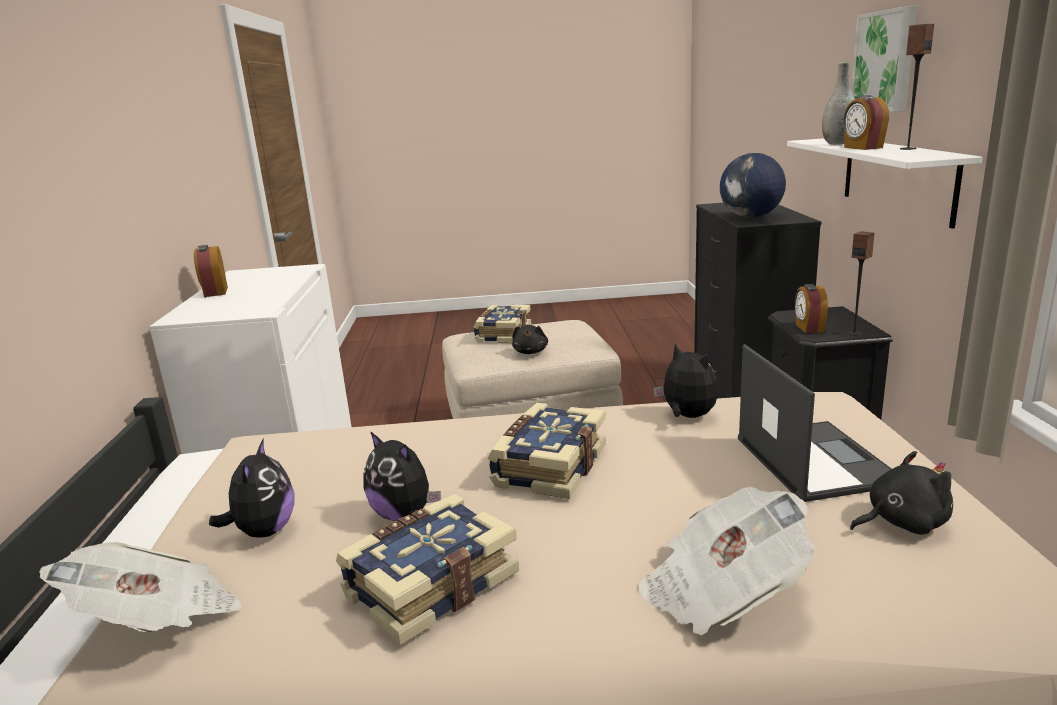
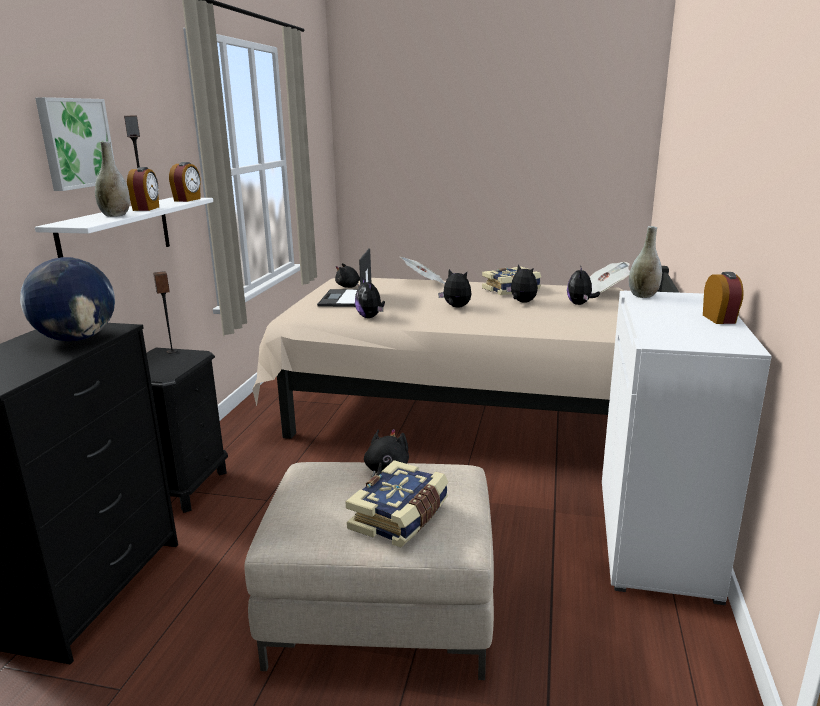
camera: 165 degrees left, 0 degrees up
(257, 310) = (643, 296): none -> grey vase
(548, 467) = (456, 307): book -> plush toy
(808, 328) = (185, 360): alarm clock -> alarm clock (188, 200)

